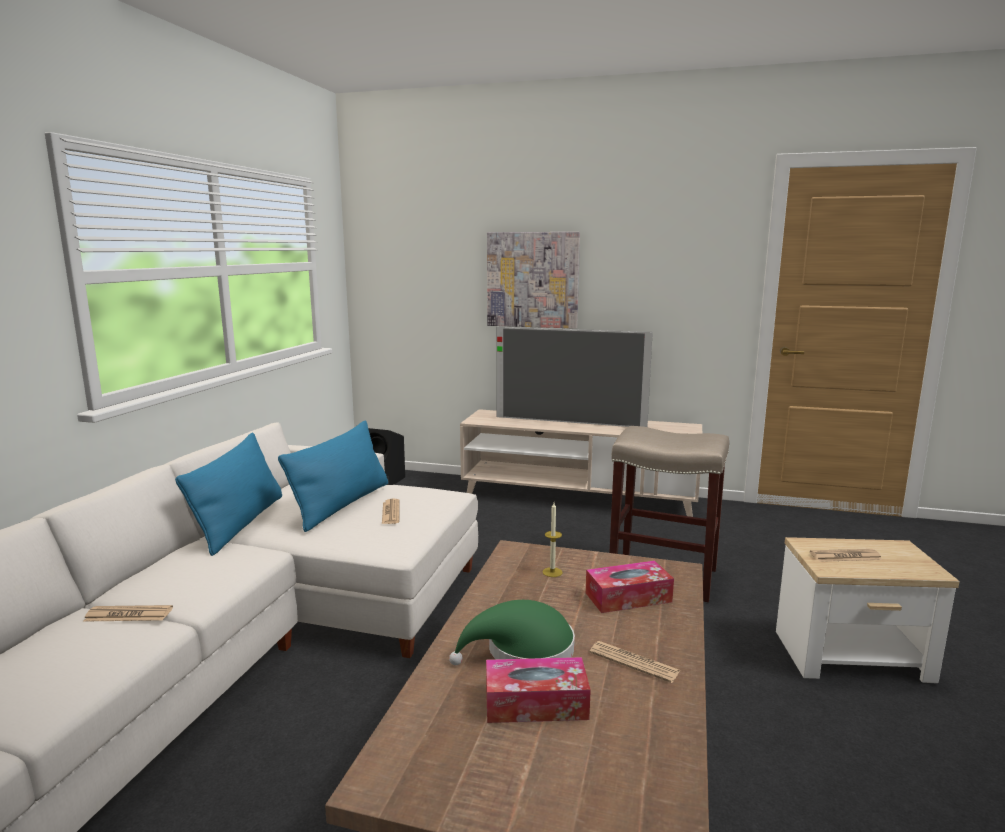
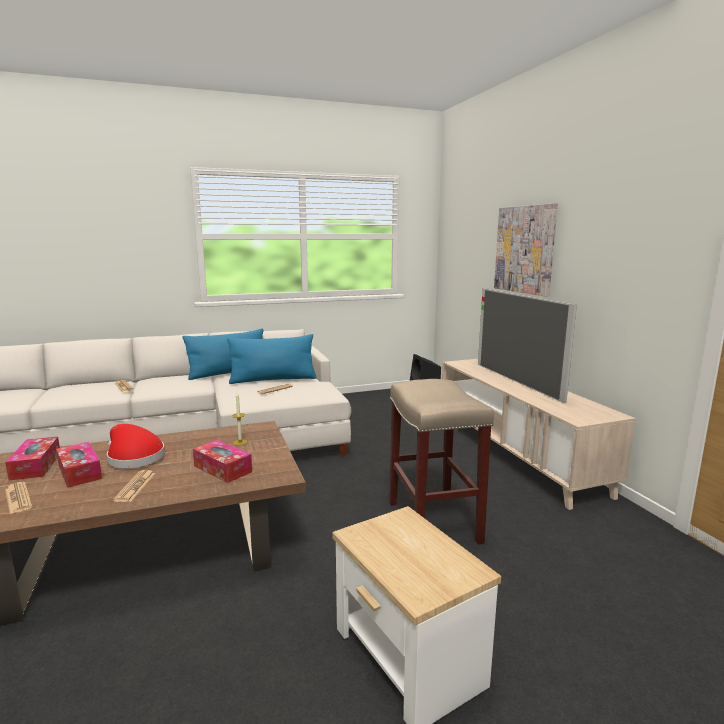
camera: 55 degrees right, 0 degrees up
(459, 748) = (36, 466): none -> tissue box
(523, 651) = (133, 457): green hat -> red hat
(845, 556) = (397, 540): newspaper -> newspaper (18, 498)

